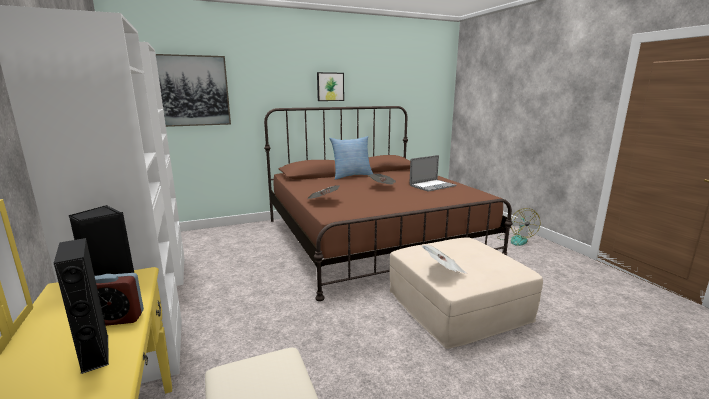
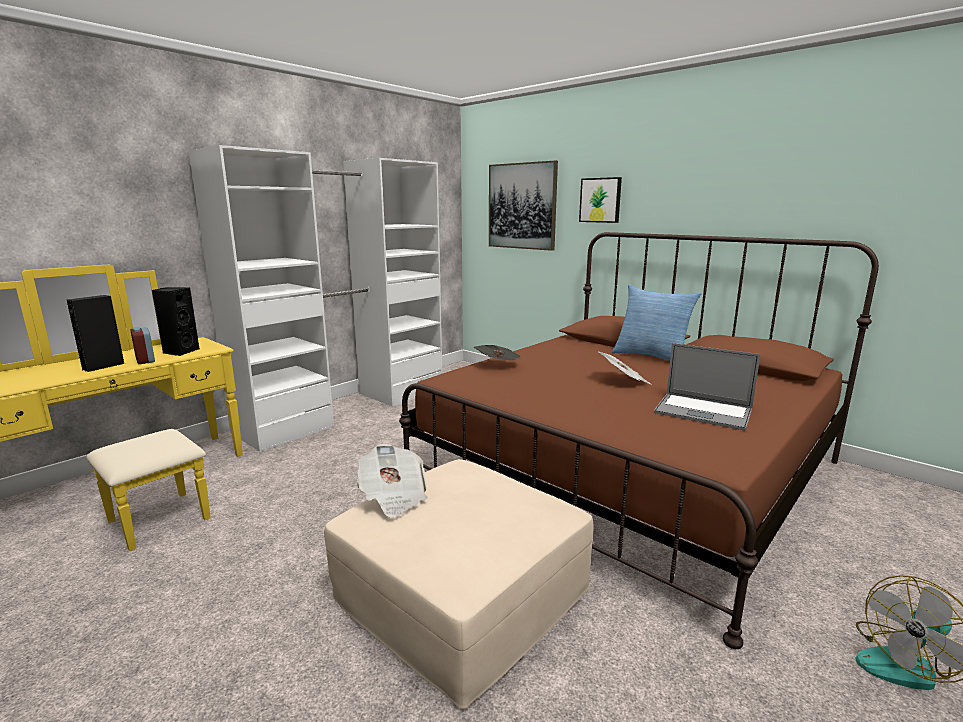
camera: 65 degrees right, 0 degrees up
(330, 86) = (701, 199): picture -> picture (600, 200)

